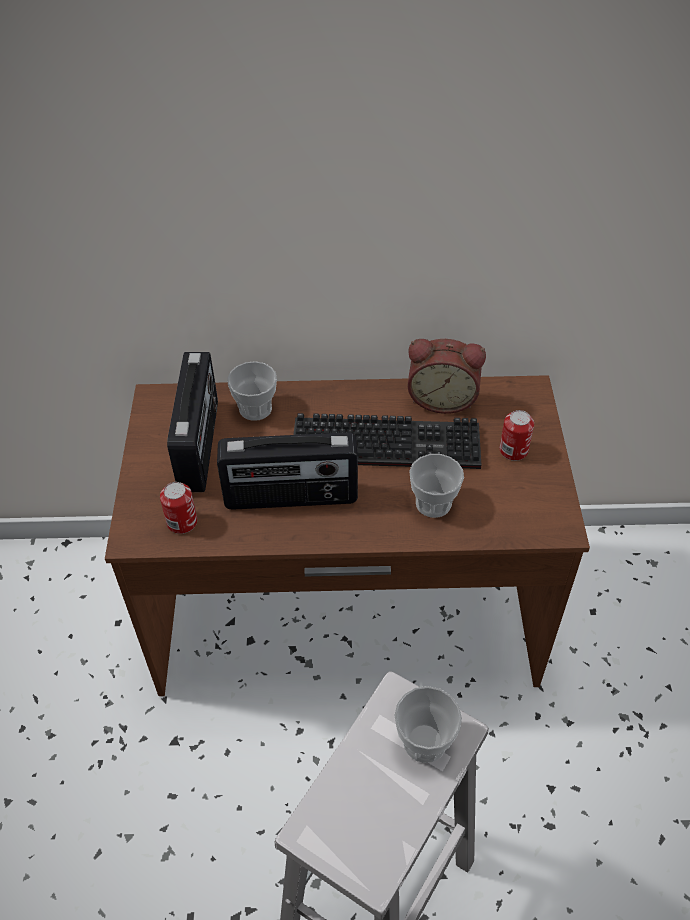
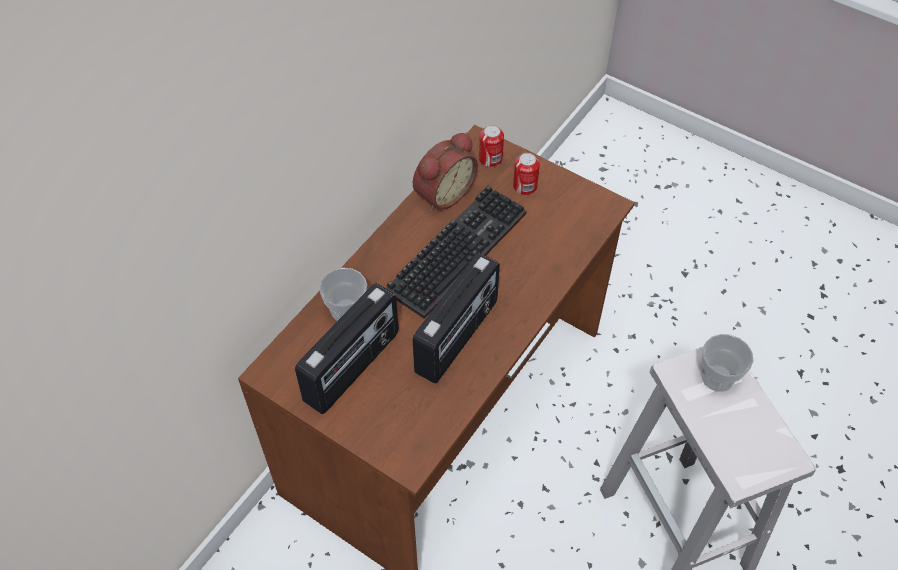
camera: 55 degrees left, 5 degrees up
(182, 522) = (423, 421): can -> can (490, 159)
(200, 446) = (353, 367): radio -> radio turned 90 degrees clockwise
(433, 503) = (533, 258): cup -> none

